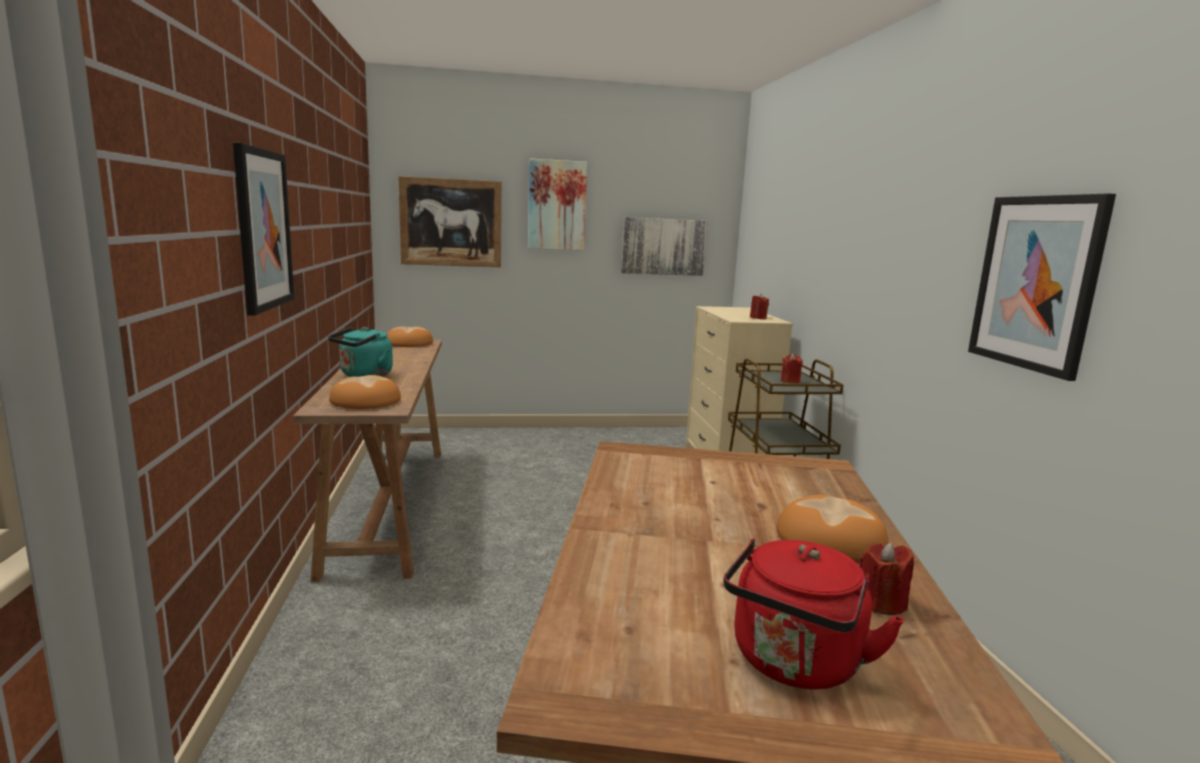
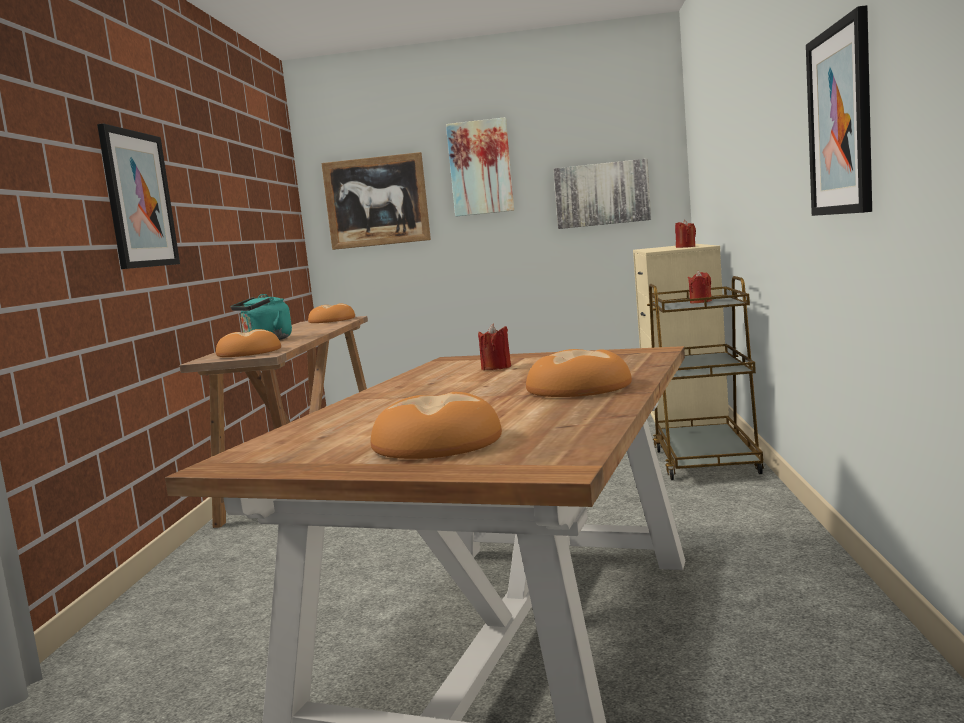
camera: 15 degrees right, 5 degrees down
(794, 665) = (435, 443): red kettle -> bread
(881, 603) = (568, 413): red candle -> red candle (496, 368)

